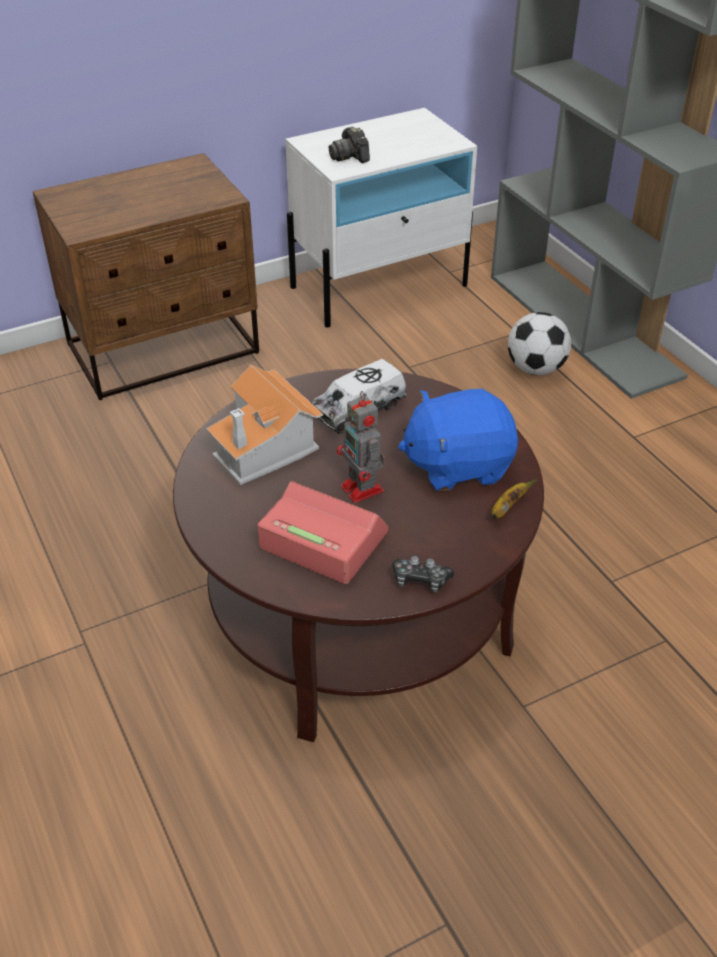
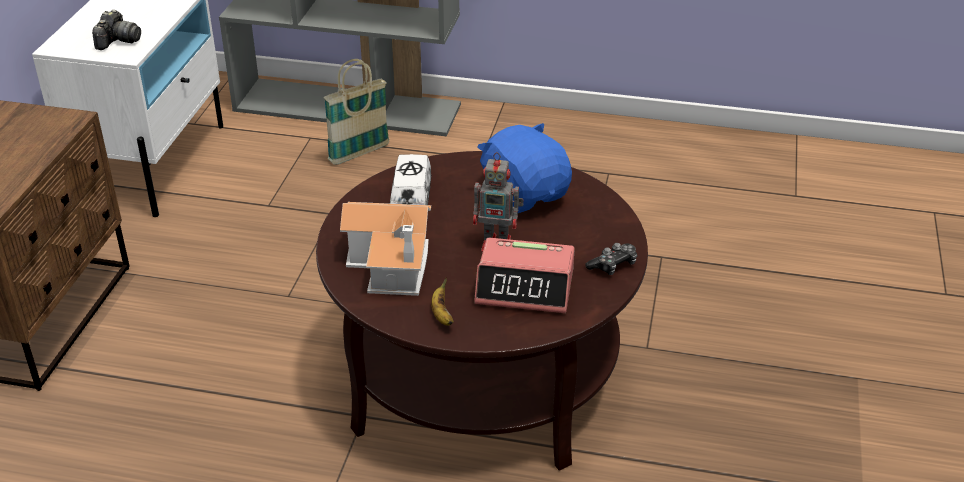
camera: 50 degrees left, 5 degrees down
(322, 540) = (525, 286): alarm clock -> alarm clock turned 150 degrees counterclockwise
(350, 156) = (118, 41): camera -> camera turned 90 degrees counterclockwise
(457, 465) = (525, 194): blue plush toy -> blue plush toy turned 120 degrees clockwise
(507, 507) = (590, 197): banana -> banana (441, 314)
(535, 369) = (359, 153): football -> basket

